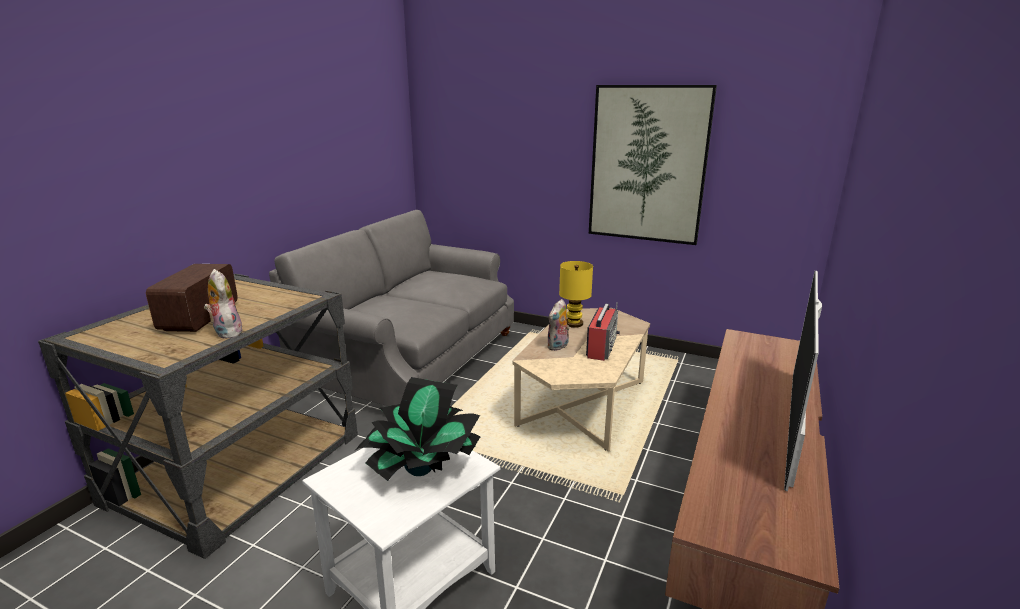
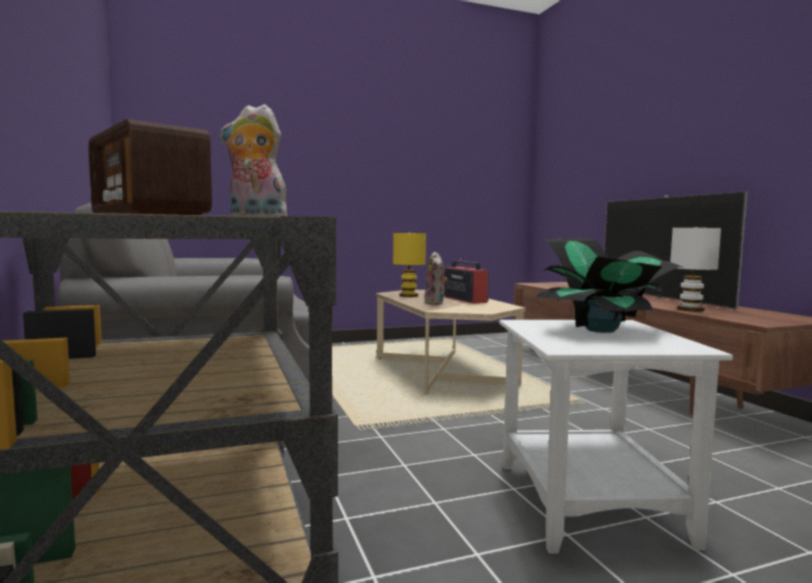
camera: 45 degrees left, 15 degrees down
(647, 165) = (400, 163): picture -> none
(720, 466) = (690, 310): none -> white table lamp

